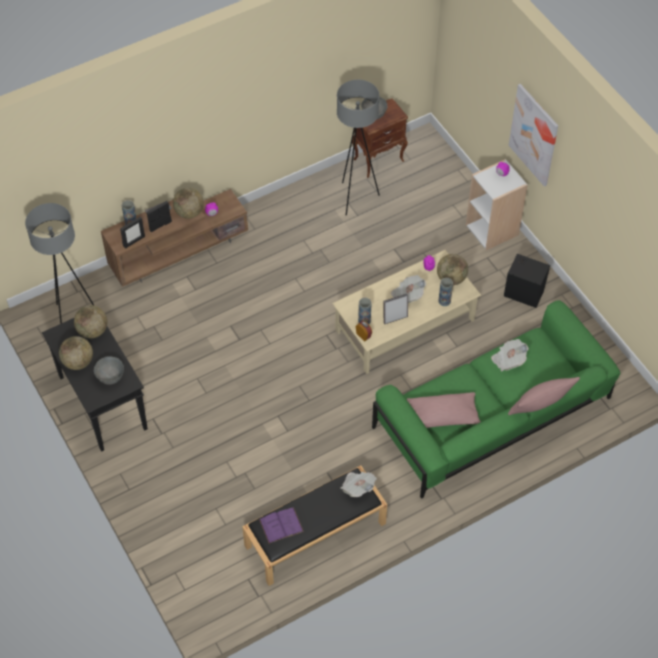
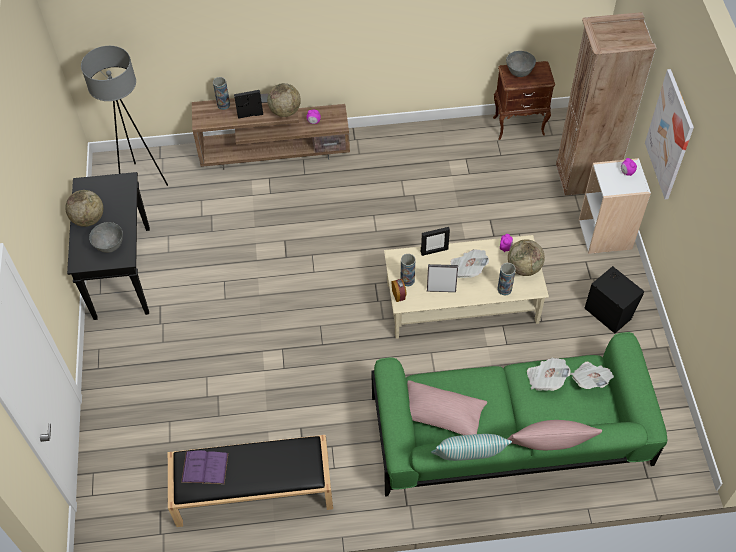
camera: 25 degrees right, 0 degrees up
(93, 331) = (120, 193): globe -> none
(134, 241) = (217, 121): picture frame -> picture frame (434, 250)
(355, 198) = (476, 155): grey floor lamp -> none
(358, 487) = (307, 458): newspaper -> newspaper (590, 380)
(453, 187) = (584, 178): none -> brown cabinet
(487, 439) = (468, 461): none -> pillow

